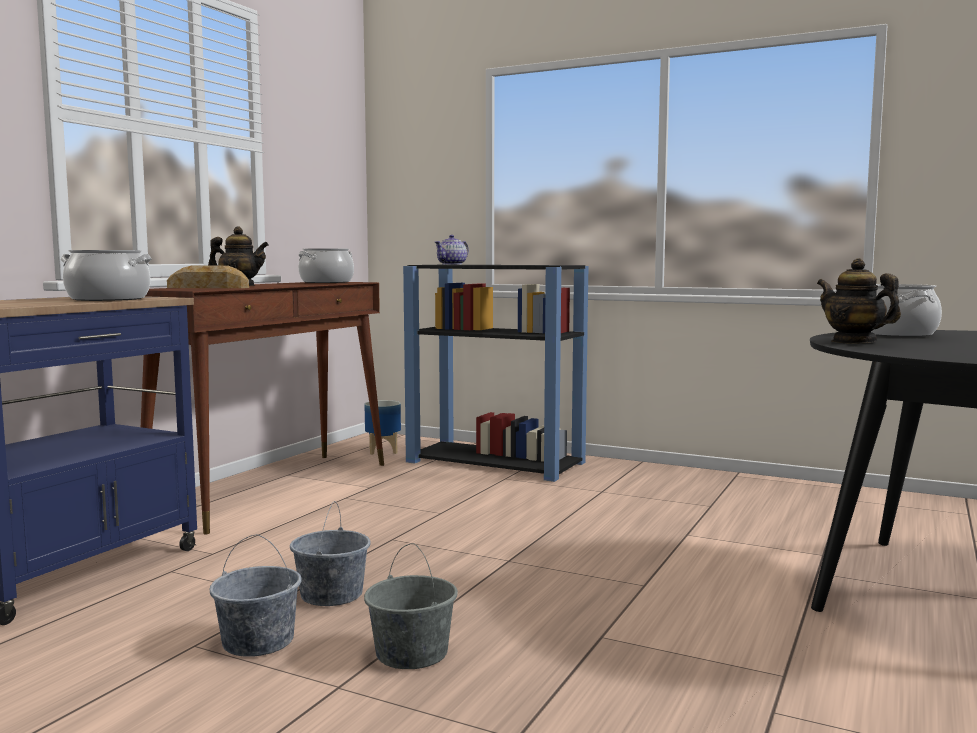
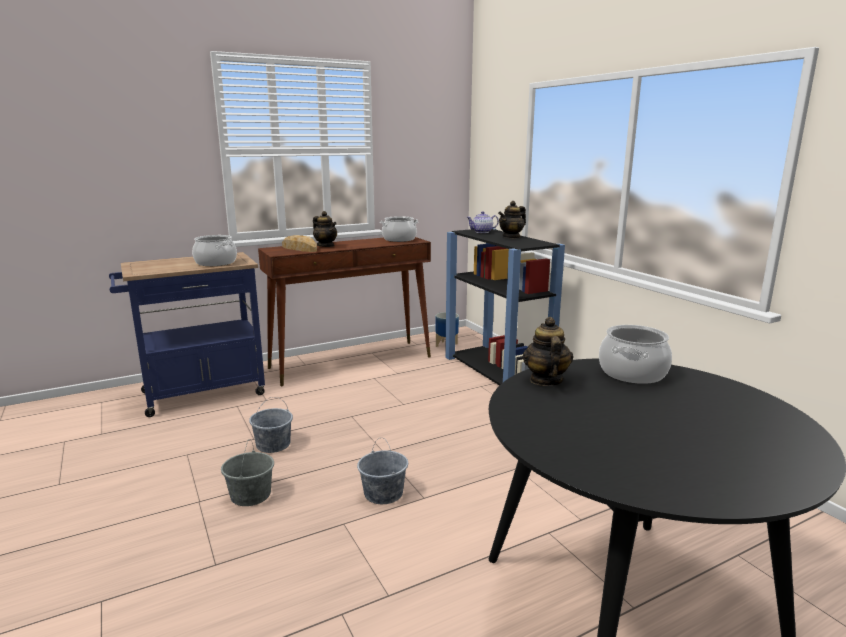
camera: 35 degrees right, 10 degrees up
(257, 641) = (209, 461): grey bucket -> grey bucket (383, 493)
(506, 264) = (511, 237): none -> teapot

